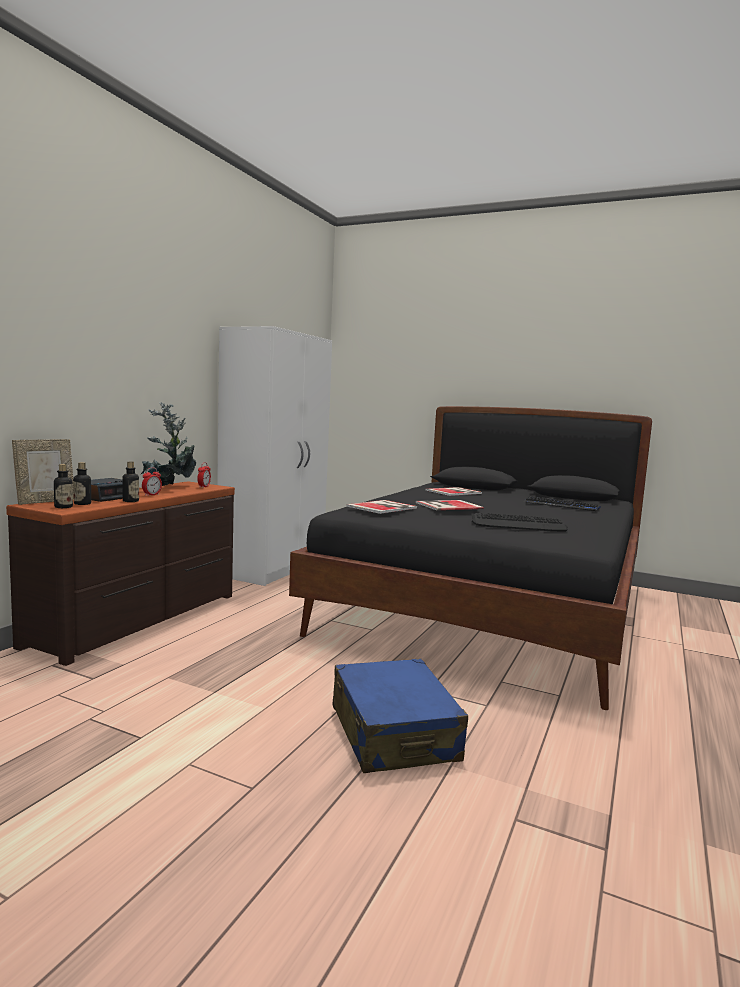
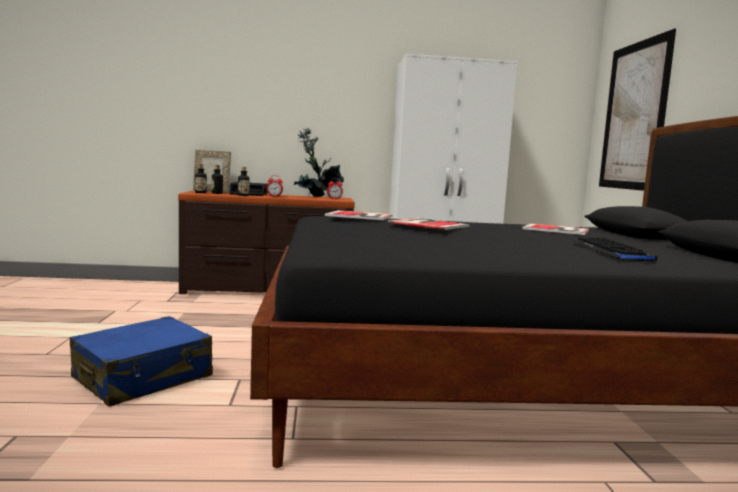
camera: 60 degrees right, 0 degrees up
(390, 390) = (634, 116): none -> picture
(518, 525) = (392, 238): keyboard -> none

